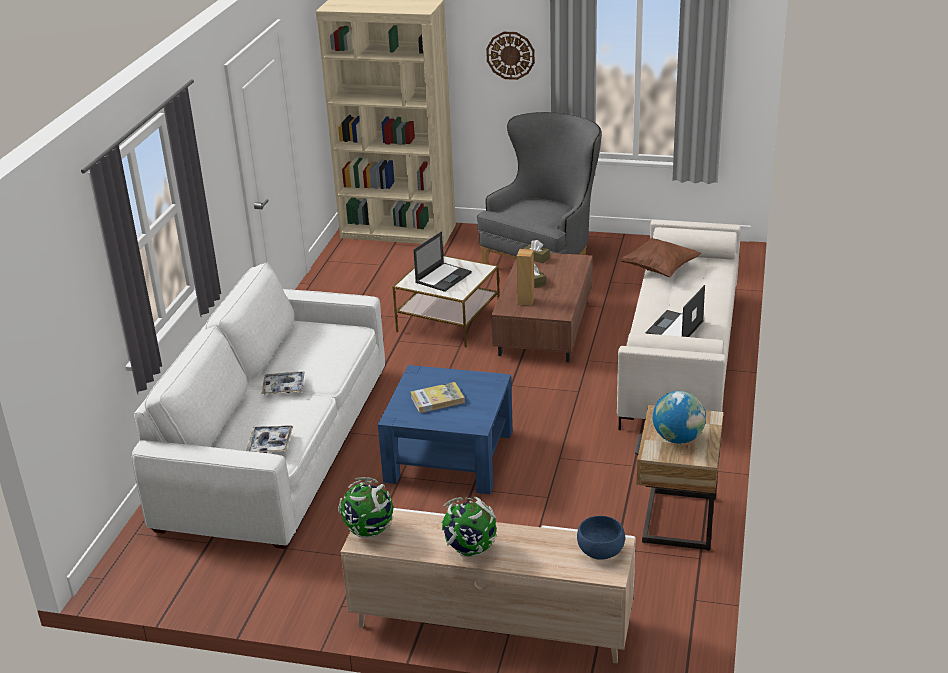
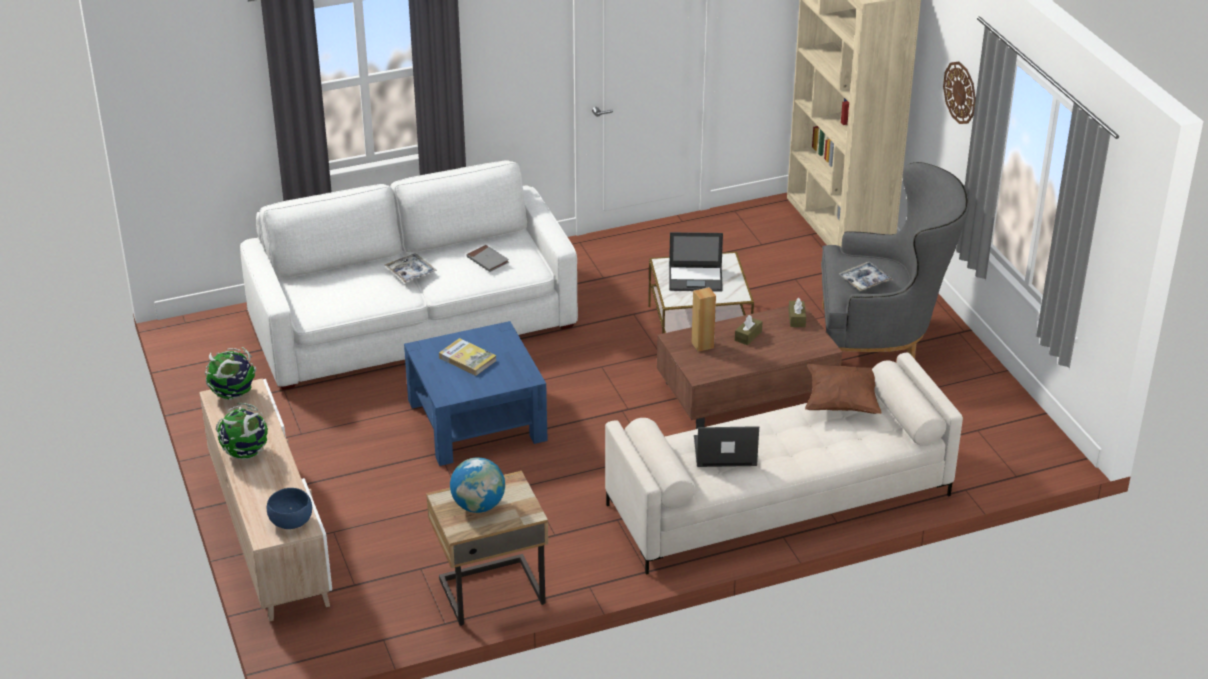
camera: 55 degrees right, 5 degrees up
(270, 443) = (324, 301): tray -> tray (865, 281)
(318, 346) = (487, 260): none -> grey book

